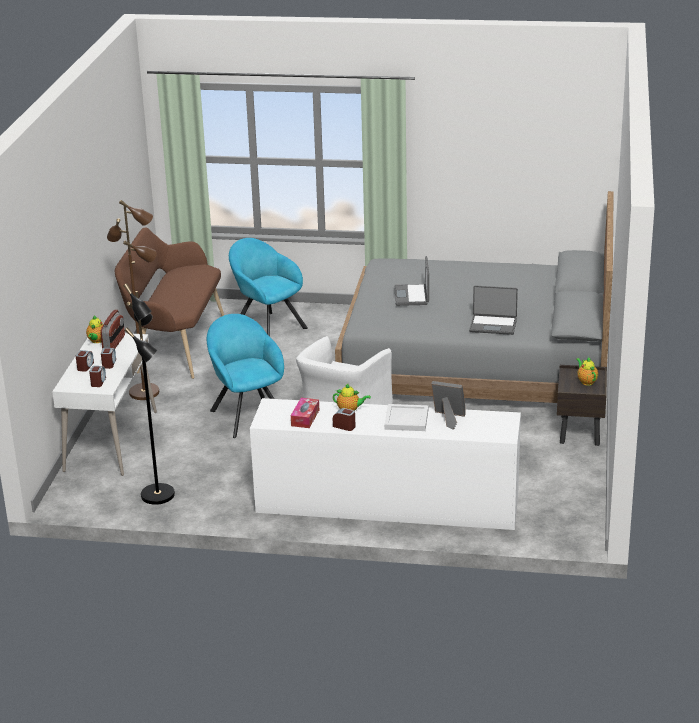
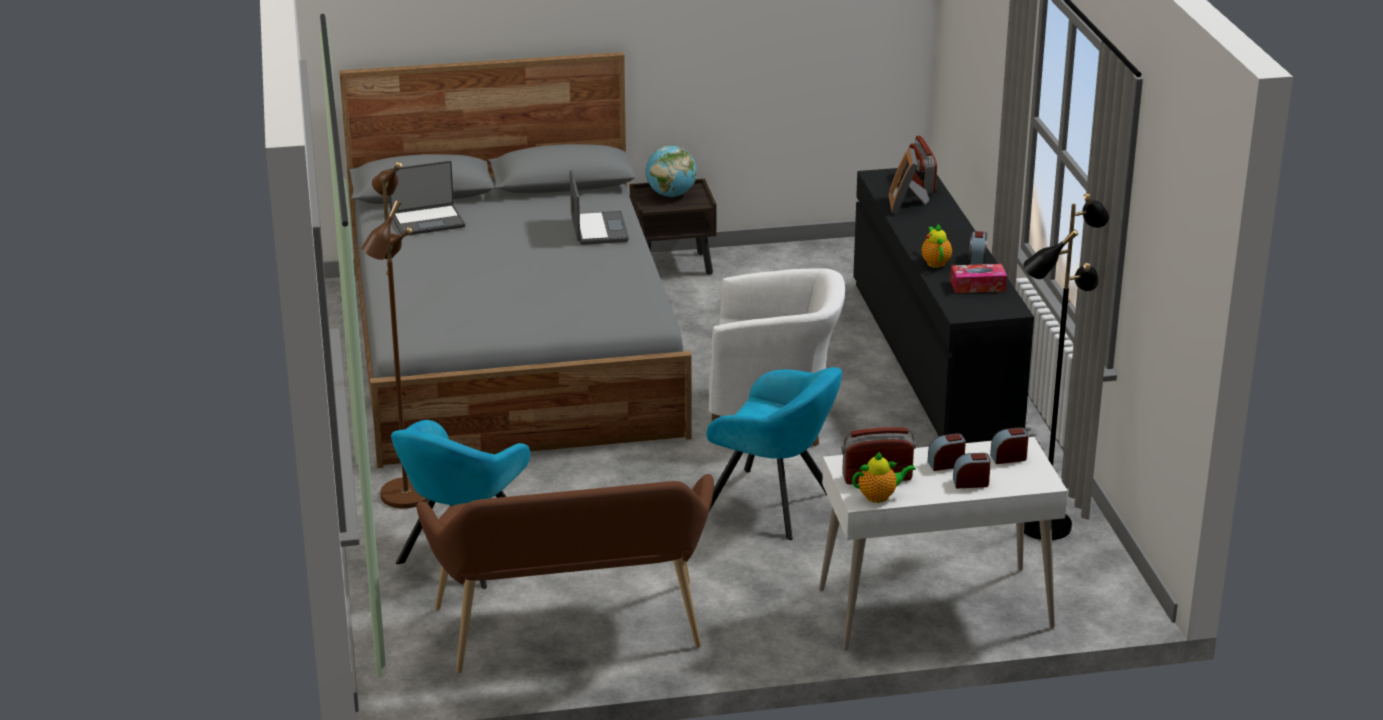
camera: 110 degrees left, 0 degrees up
(145, 392) = (760, 620): brown floor lamp -> brown floor lamp (404, 494)
(247, 414) = (774, 505): turquoise armchair -> turquoise armchair turned 105 degrees counterclockwise
(387, 505) = (933, 358): white dresser -> black dresser
(407, 420) = (929, 226): white tray -> none
(412, 296) = (531, 292): laptop -> laptop (427, 221)
(483, 432) = (920, 184): none -> radio
(586, 381) = (671, 194): teapot -> globe

